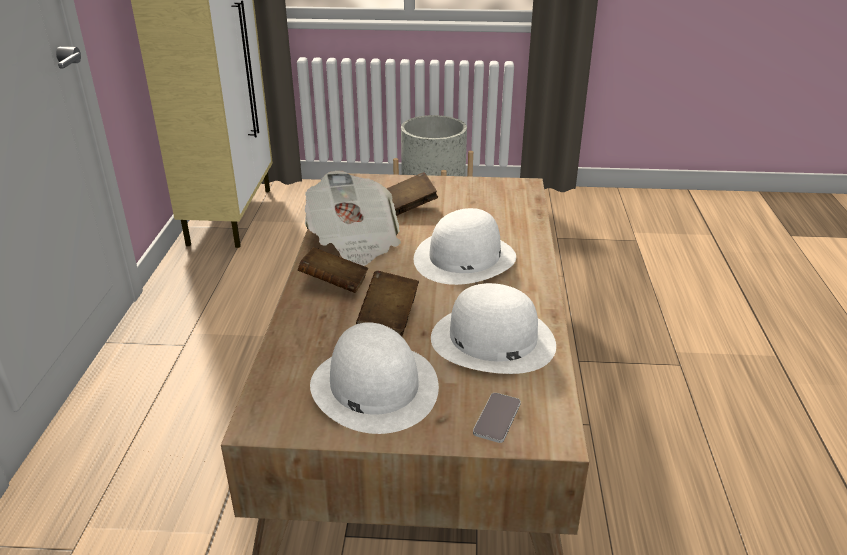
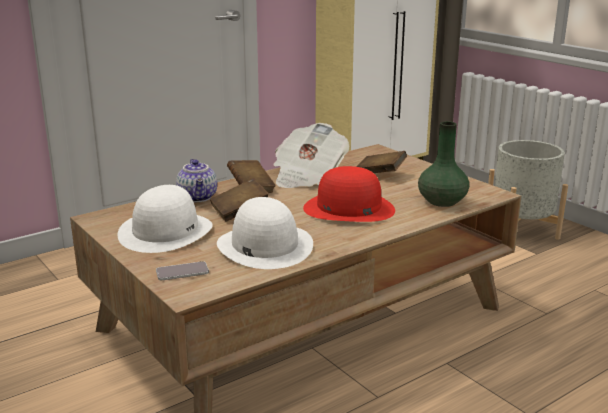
camera: 50 degrees right, 10 degrees down
(308, 326) = (198, 197): none -> teapot
(464, 258) = (348, 208): white hat -> red hat
(510, 212) = (441, 201): none -> green vase

